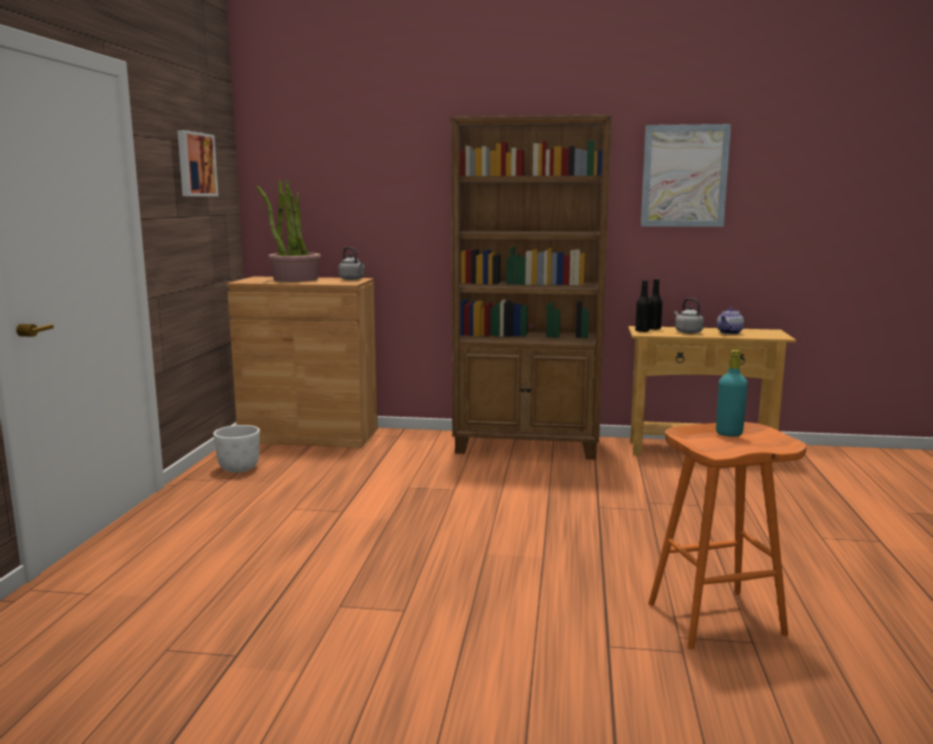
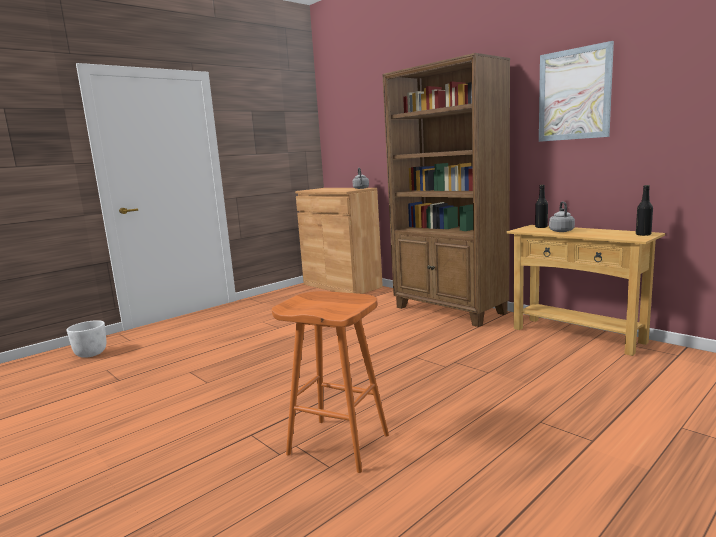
camera: 40 degrees right, 0 degrees up
(195, 164) = (272, 123): picture -> none
(239, 468) = (279, 297): white planter -> white planter (91, 354)
(295, 279) = (333, 189): potted plant -> none
(642, 331) = (525, 228): black bottle -> black bottle (643, 235)
(729, 333) = (597, 233): teapot -> none
(729, 433) = (337, 301): turquoise bottle -> none

